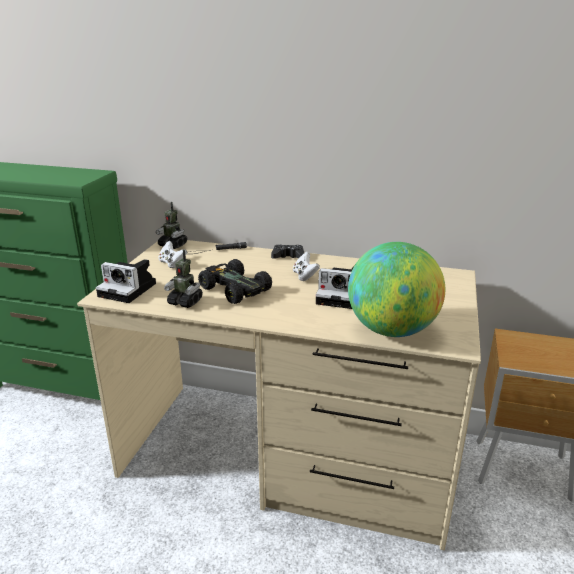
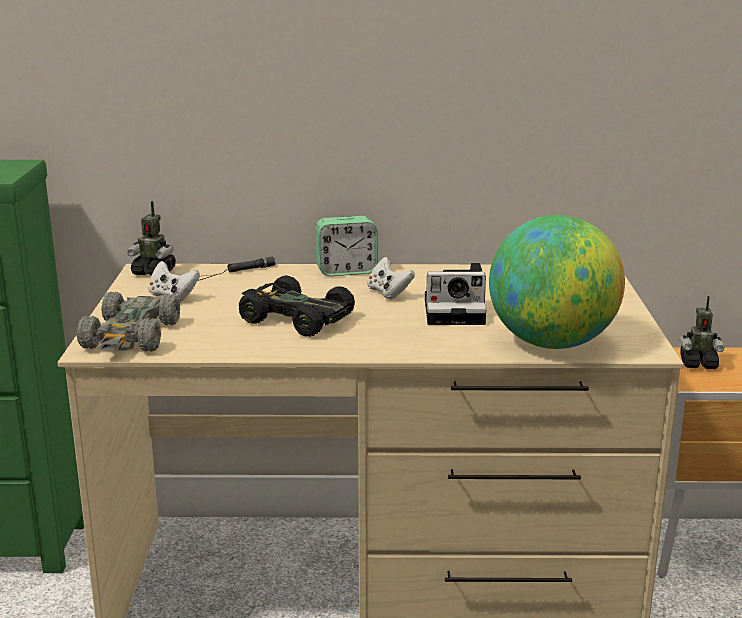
camera: 15 degrees left, 5 degrees down
(129, 290) = (131, 336): camera -> grey toy car
(185, 302) = (233, 342): toy robot -> toy robot (698, 364)
(288, 256) = (346, 271): black game controller -> alarm clock

